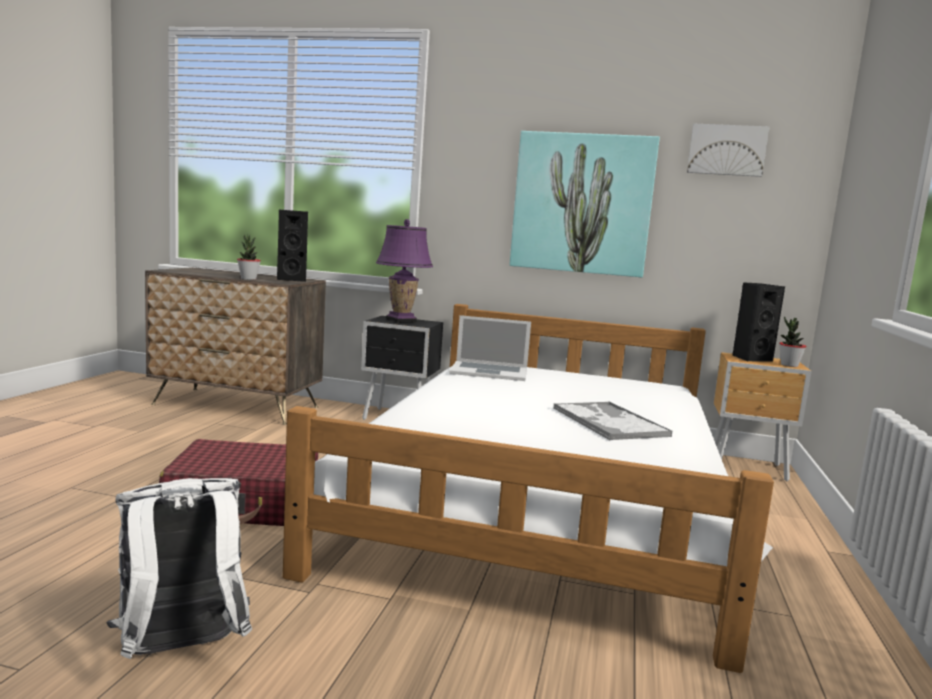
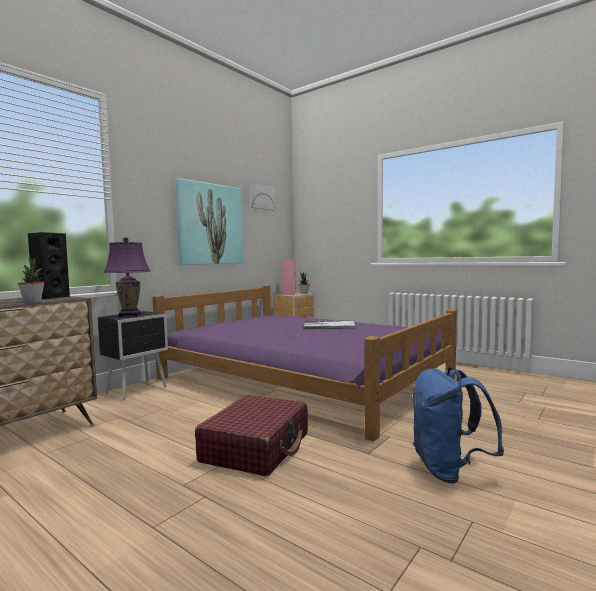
camera: 65 degrees left, 5 degrees down
(181, 652) = (449, 470): white backpack -> blue backpack
(489, 371) = (216, 329): laptop -> none
(541, 499) = (304, 379): white bed -> purple bed
(750, 358) = (289, 294): black speaker -> pink speaker

